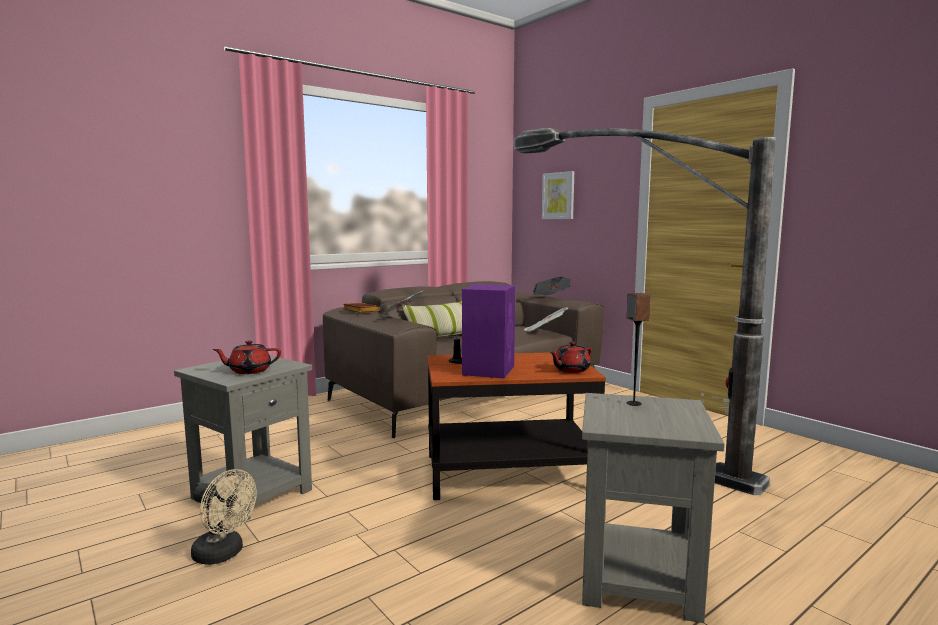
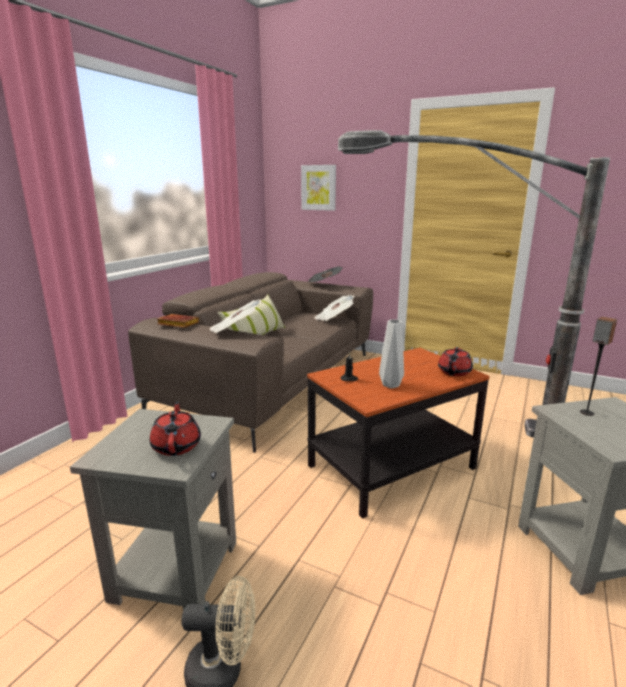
camera: 25 degrees left, 10 degrees up
(249, 371) = (177, 445): red teapot -> red teapot turned 120 degrees clockwise
(489, 370) = (392, 385): purple speaker -> grey vase

